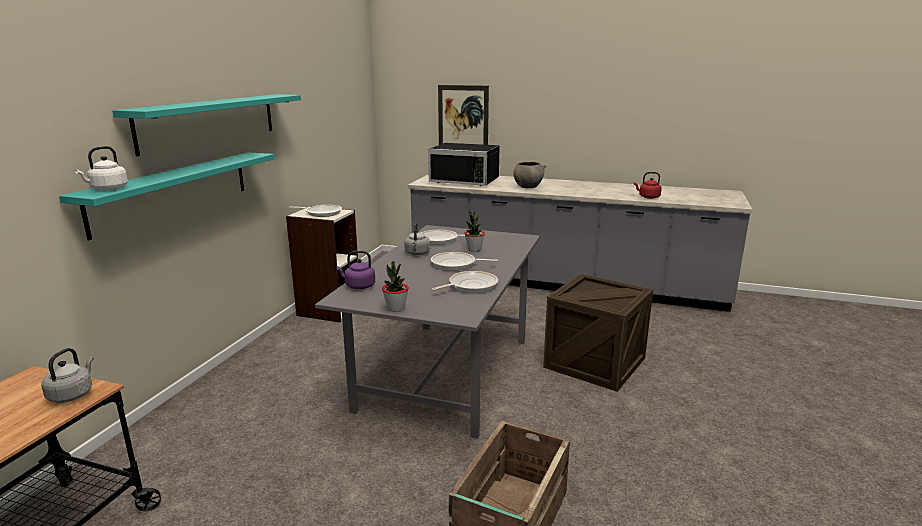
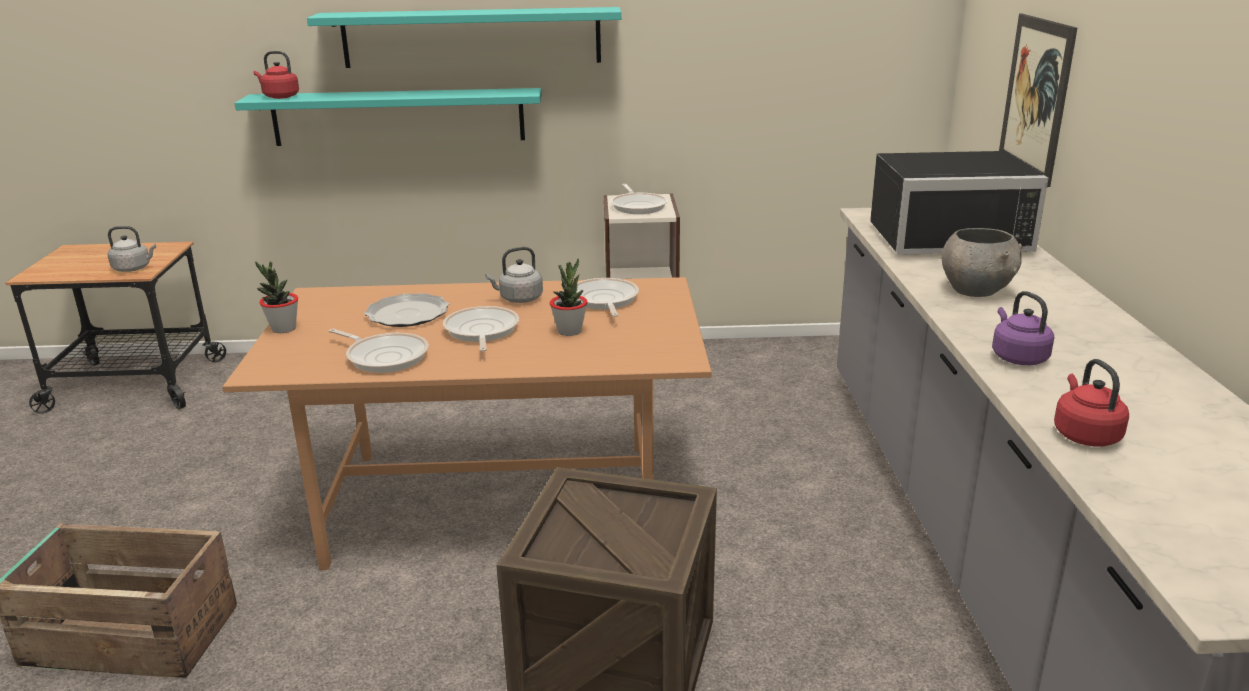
camera: 70 degrees right, 5 degrees up
(107, 189) = (279, 97): white kettle -> red kettle
(358, 286) = (361, 294): purple kettle -> purple kettle (1017, 357)
(410, 277) = (408, 314): none -> plate
(447, 374) = (493, 503): grey dining table -> brown dining table
(466, 180) = (945, 237): black microwave -> black microwave turned 90 degrees counterclockwise

